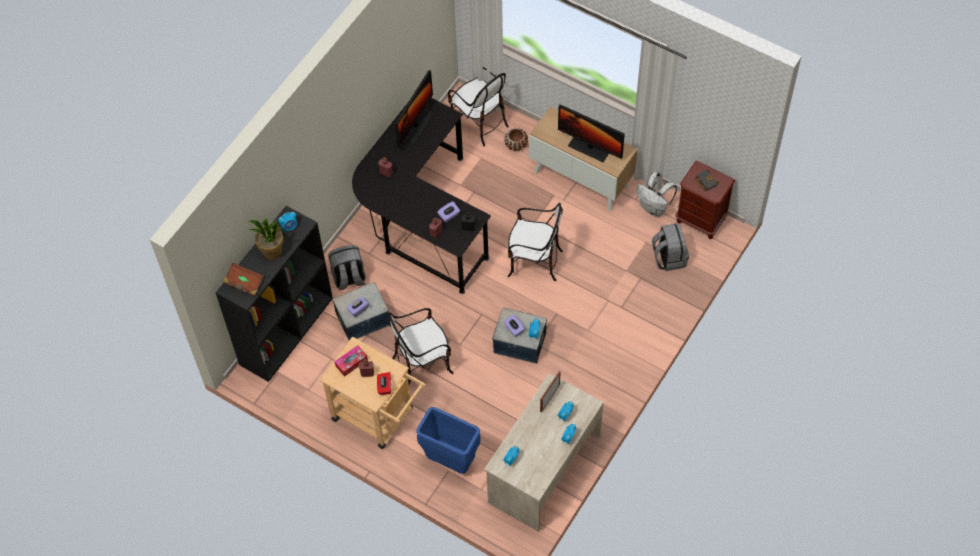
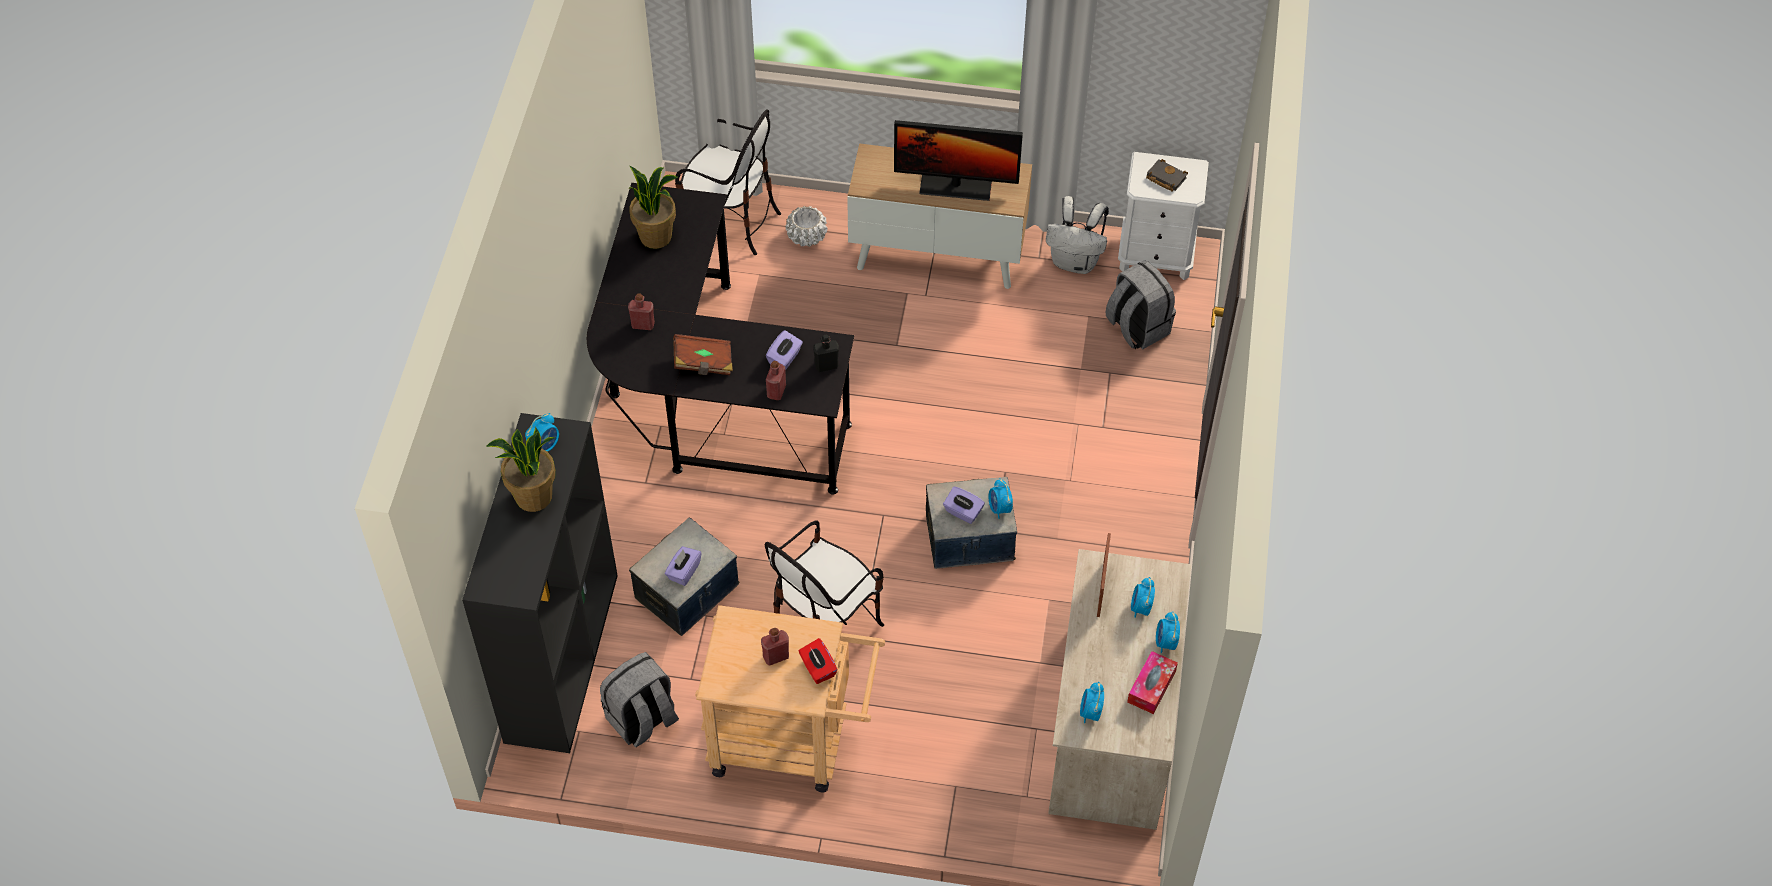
camera: 25 degrees left, 5 degrees down
(244, 283) = (509, 567): brown book -> brown book (703, 363)
(349, 278) = (630, 534): grey backpack -> grey backpack (642, 720)
(351, 363) = (739, 649): tissue box -> tissue box (1151, 687)
(415, 125) = (656, 236): monitor -> potted plant
(451, 460) = (951, 767): blue trash can -> none
(516, 144) = (806, 236): brown planter -> white planter
(534, 262) = (928, 405): chair -> none
(700, 220) = (1156, 256): brown nightstand -> white nightstand

